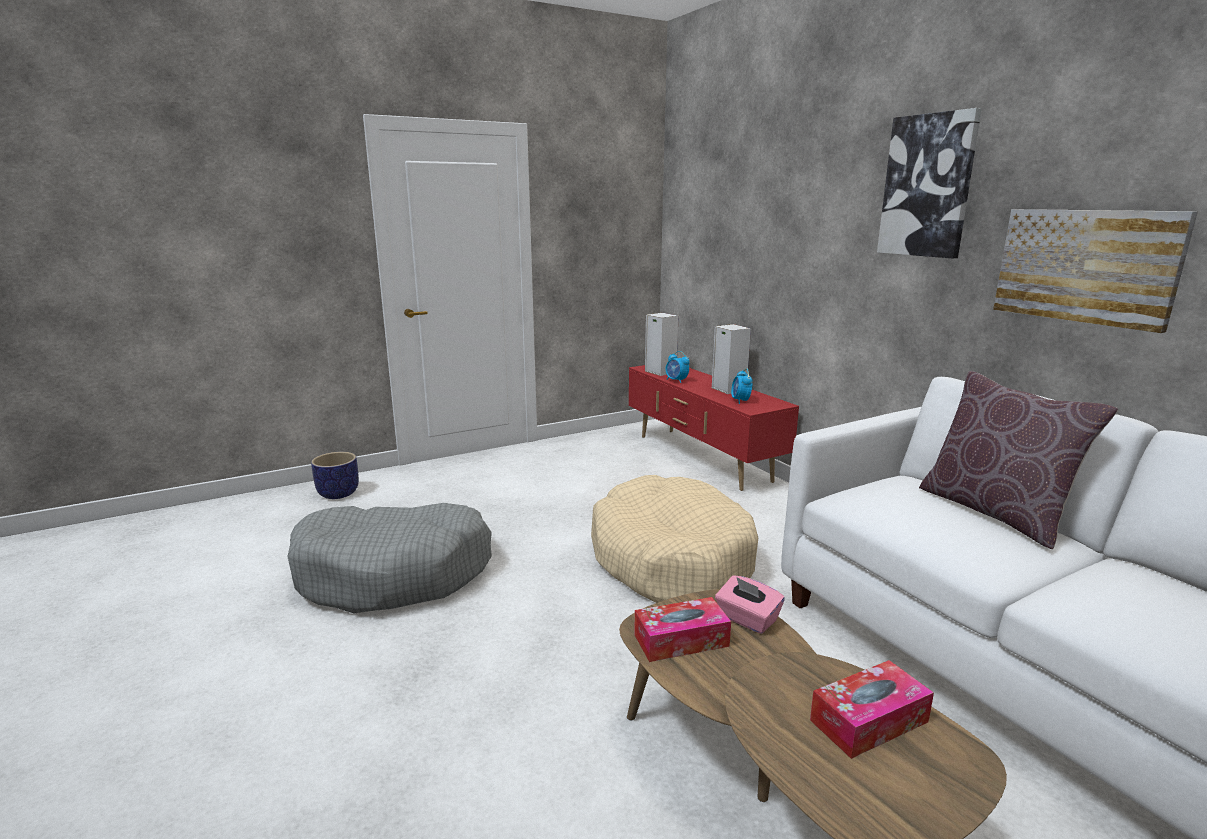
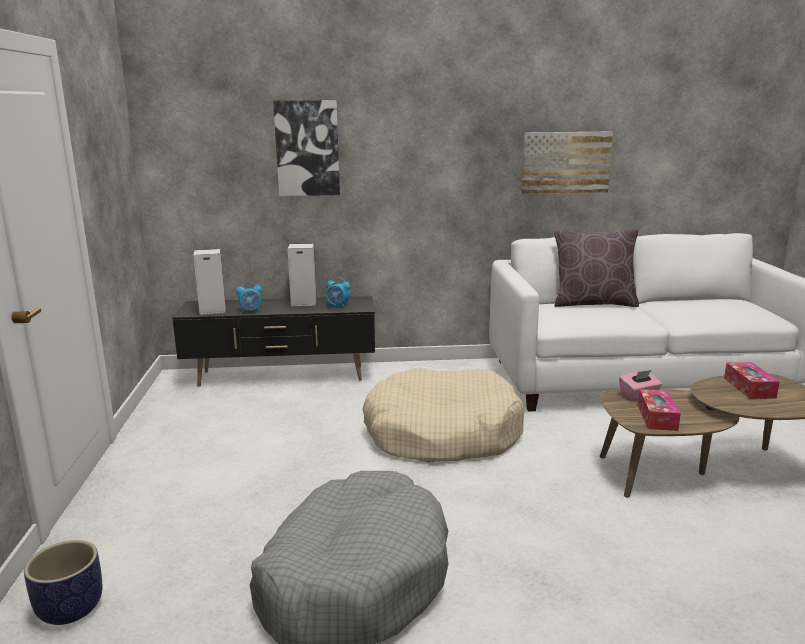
camera: 65 degrees left, 0 degrees up
(701, 458) = (282, 376): red tv stand -> black tv stand
(927, 186) = (462, 118): picture -> picture (307, 148)

